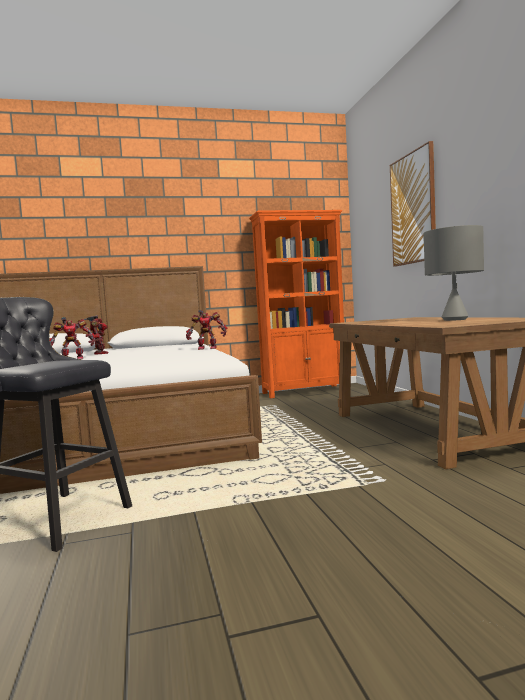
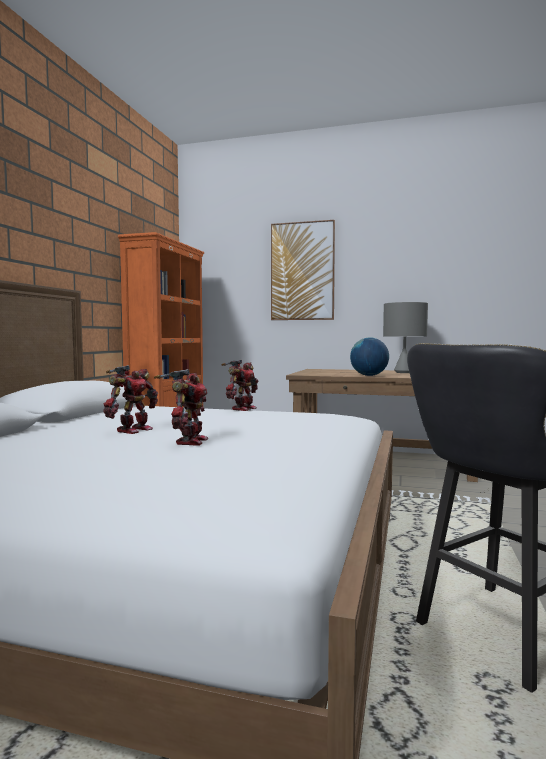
camera: 60 degrees left, 0 degrees up
(99, 353) = (132, 430): toy robot -> toy robot turned 105 degrees clockwise
(380, 323) = (369, 375): none -> globe

